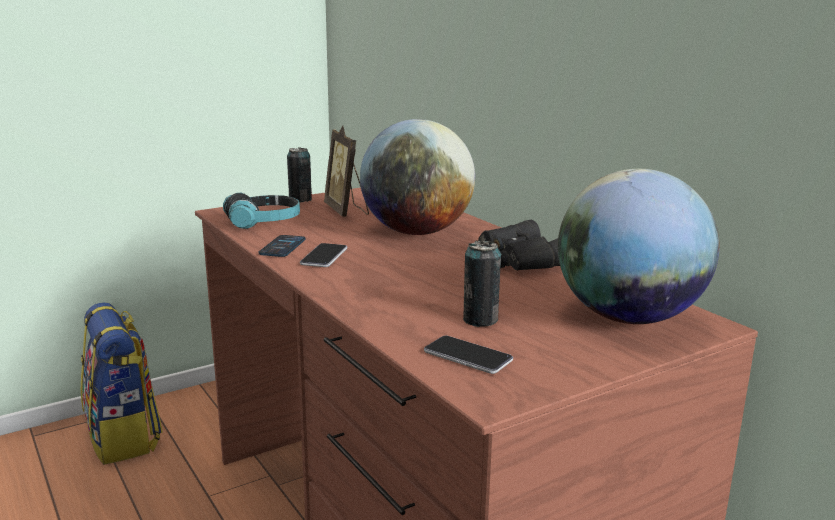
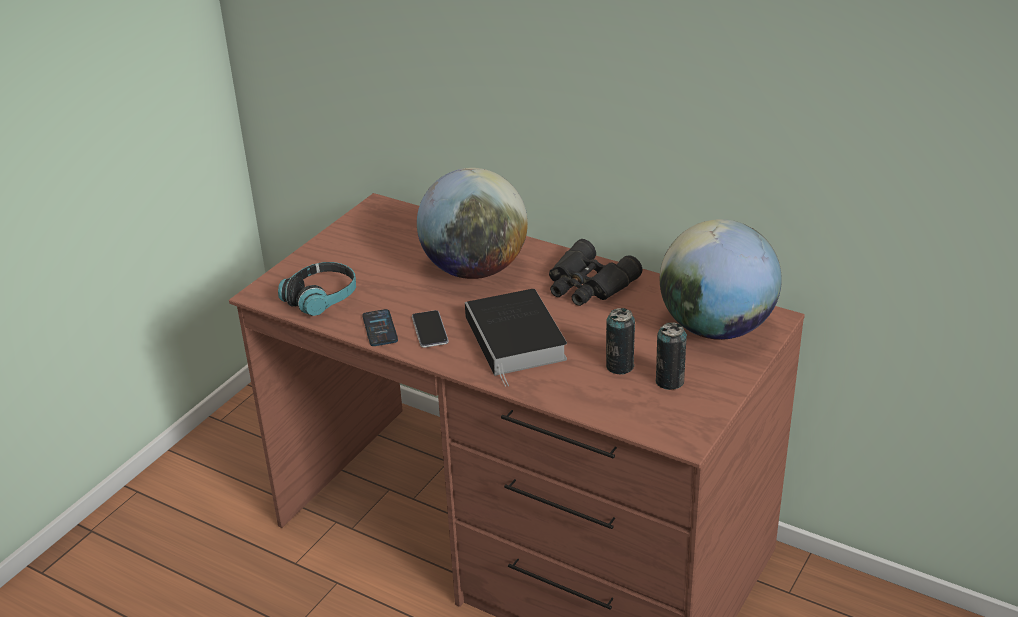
camera: 25 degrees left, 15 degrees up
(124, 437) = (147, 537): backpack -> none
(300, 200) = (315, 250): can -> can (669, 381)
(347, 211) = (380, 256): picture frame -> none
(396, 279) = (517, 340): none -> book
(467, 356) = (641, 406): phone -> none

